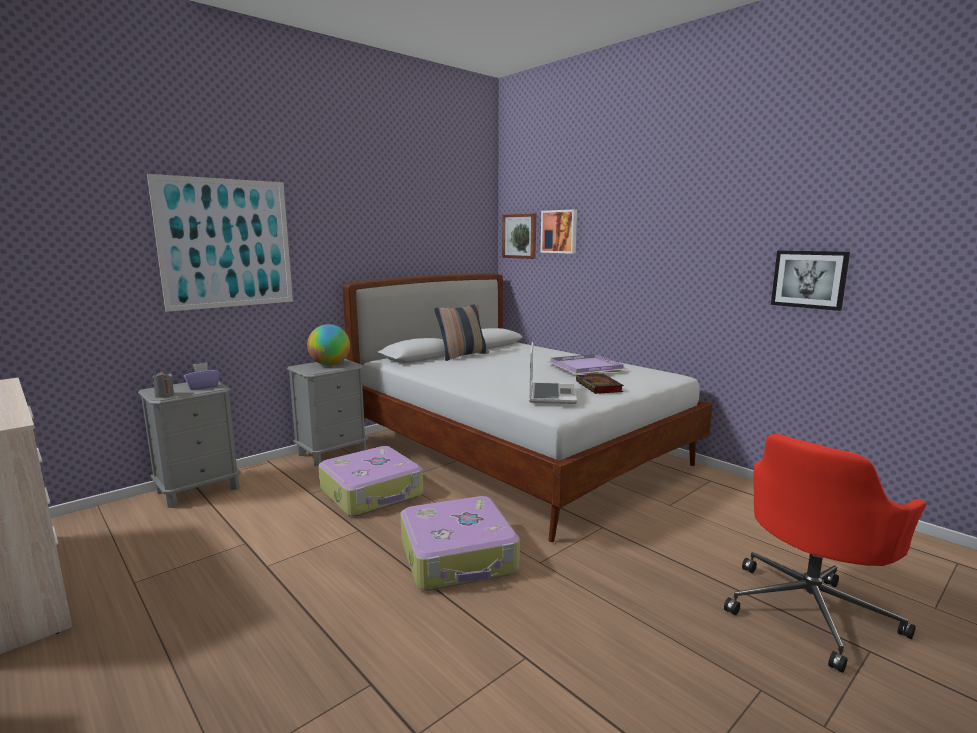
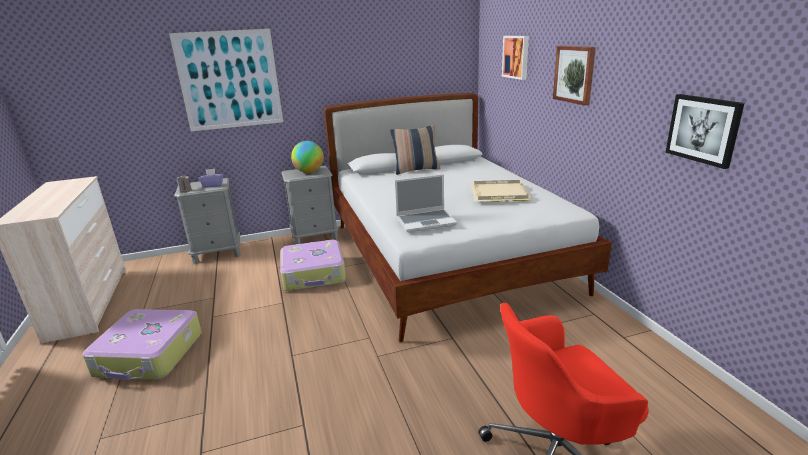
camera: 25 degrees right, 10 degrees up
(459, 557) = (327, 338): suitcase -> suitcase (150, 355)
(520, 236) = (491, 58): picture -> picture (574, 74)
(551, 395) = (426, 221): laptop -> laptop turned 45 degrees clockwise
(587, 368) = (500, 194): purple tray -> beige tray
(600, 387) = (482, 217): book -> none

